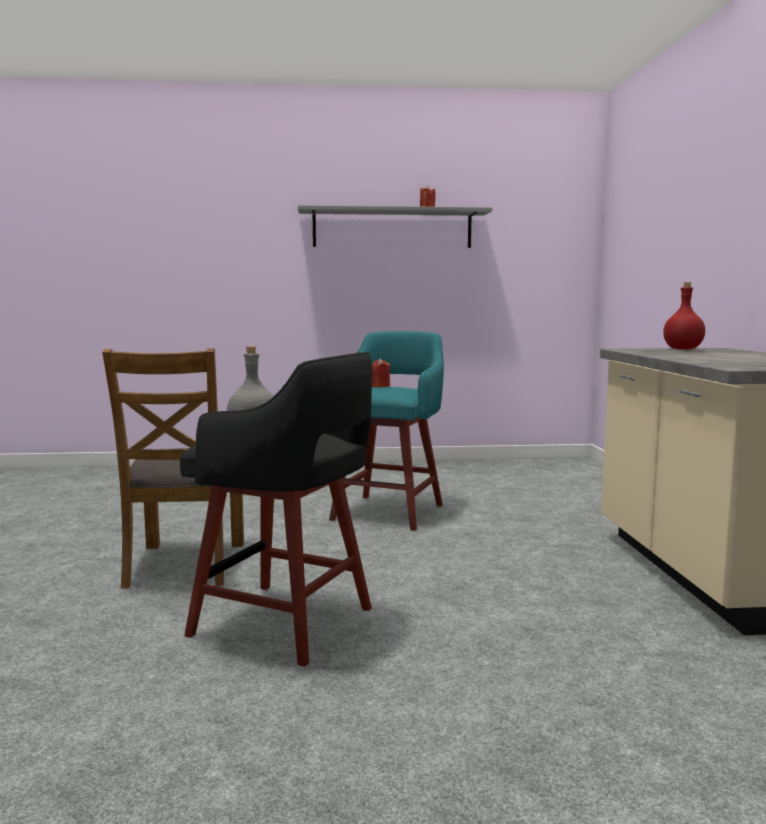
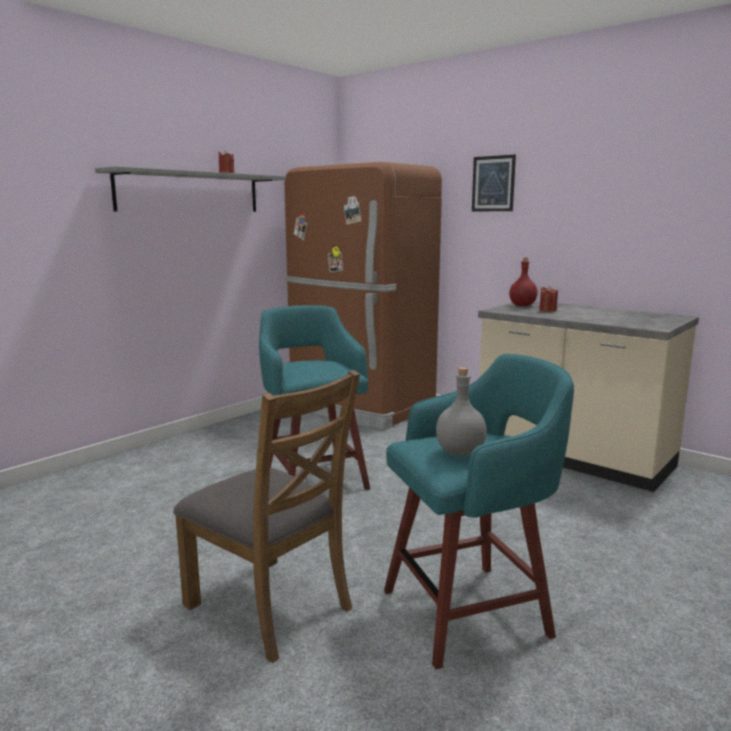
camera: 45 degrees left, 5 degrees up
(287, 623) = (470, 612): black stool -> turquoise stool
(380, 386) = (300, 364): red candle -> red candle (547, 310)
(561, 476) = (359, 407): none -> brown fridge
(709, 190) = (493, 183): none -> picture

